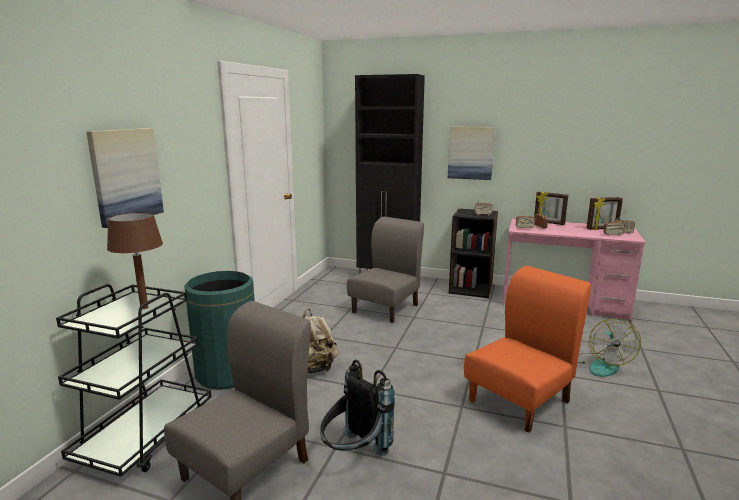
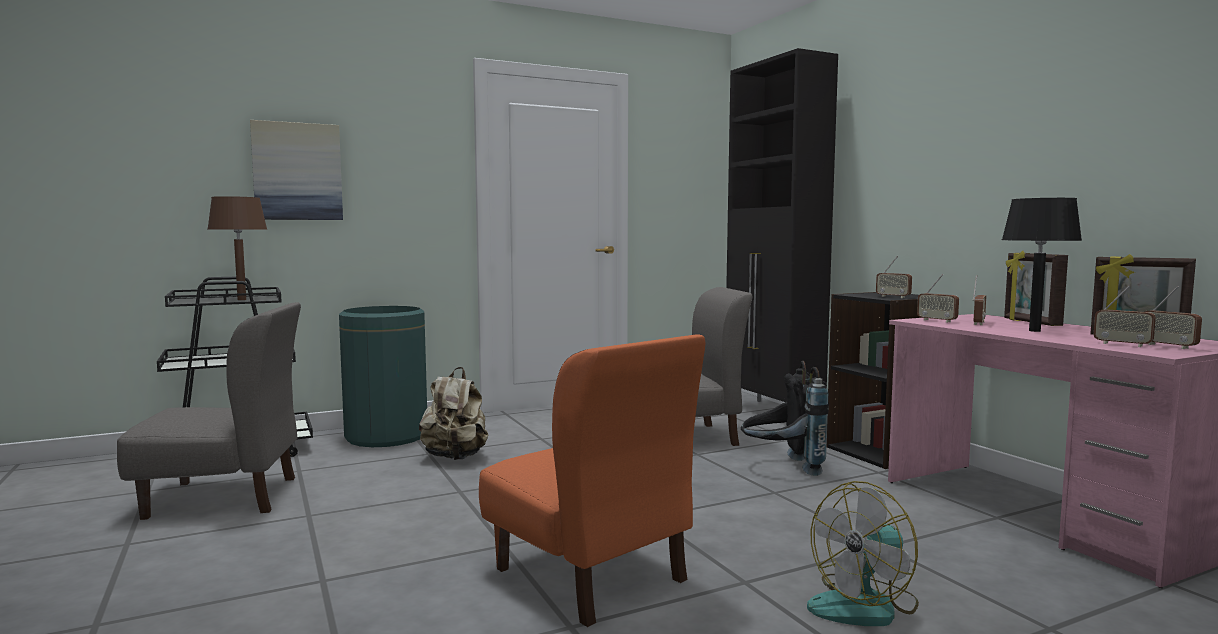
camera: 45 degrees right, 10 degrees down
(354, 455) = (304, 527): black backpack -> black backpack (782, 467)
(471, 153) = (908, 182): picture -> none
(520, 401) = (590, 575): orange chair -> orange chair turned 45 degrees clockwise
(569, 230) = (1034, 331): none -> black table lamp

